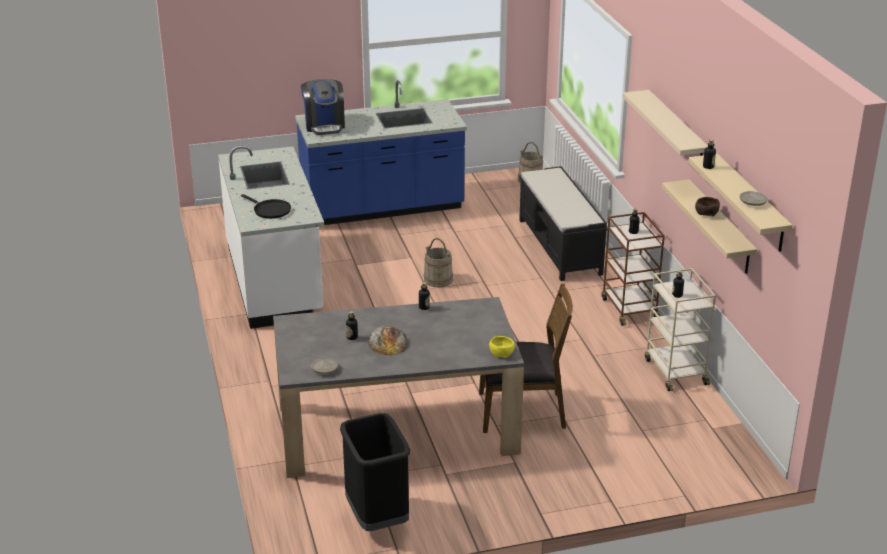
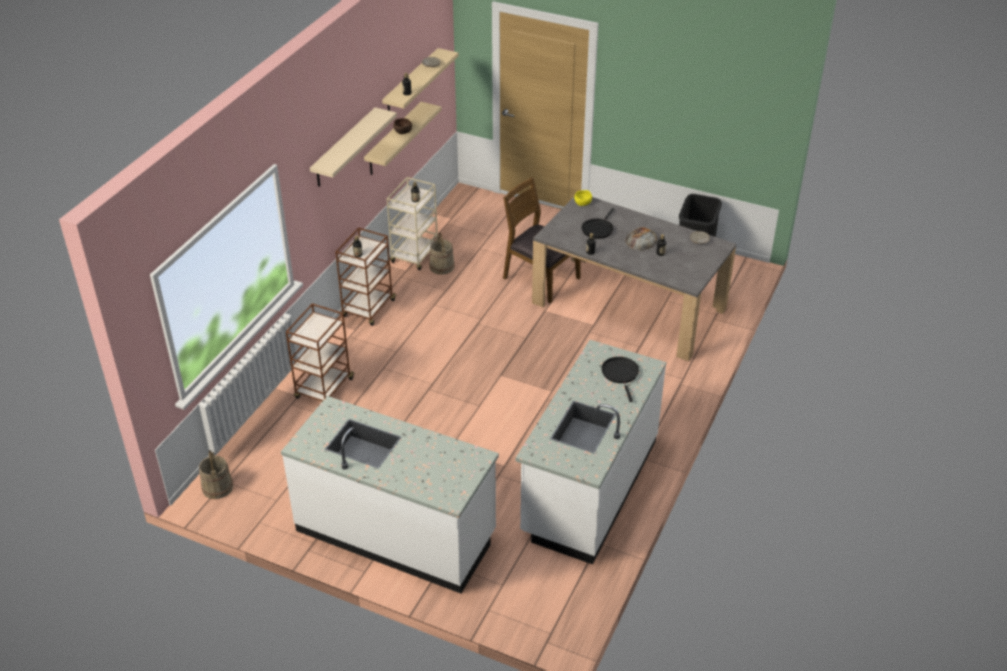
camera: 140 degrees left, 10 degrees up
(324, 125) = (450, 475): coffee machine -> none
(382, 207) = (396, 532): blue counter -> white counter
(438, 280) = (459, 410): beige bucket -> beige bucket (441, 267)
(447, 332) = (598, 229): none -> black frying pan
(560, 247) = (324, 389): black bench -> brown cart

